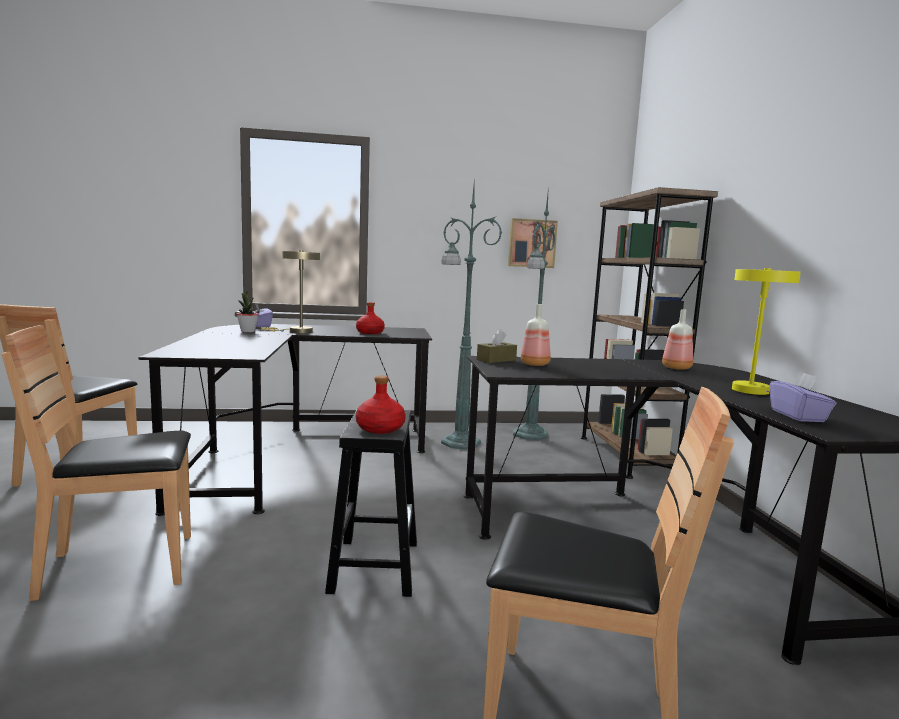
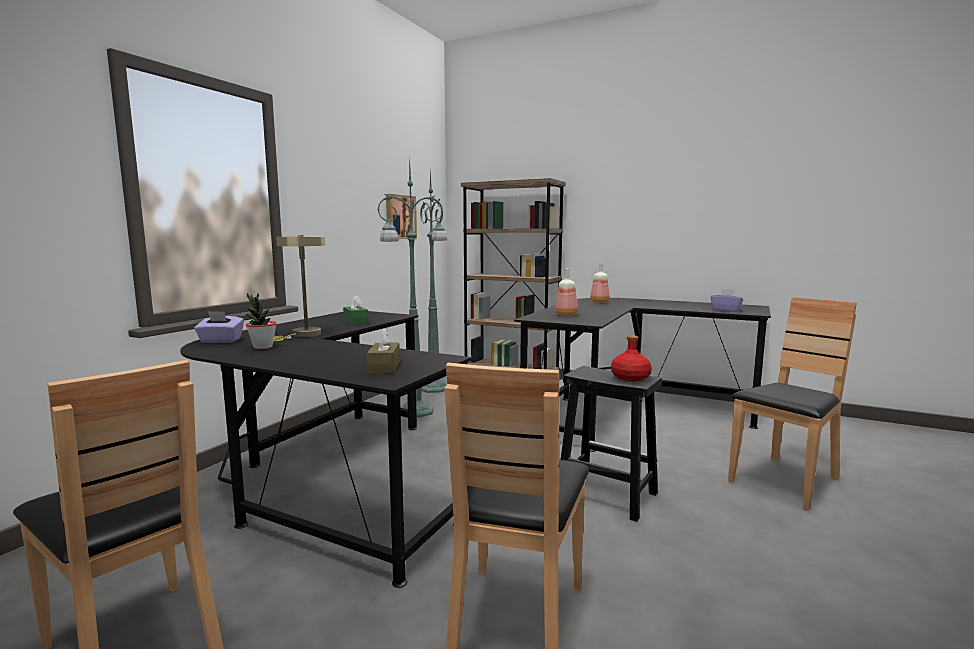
camera: 55 degrees left, 0 degrees up
(370, 333) = (356, 321): red bottle -> green tissue box
(496, 360) = (542, 317): brown tissue box -> brown tissue box (384, 367)
(757, 392) = (672, 305): yellow table lamp -> none

